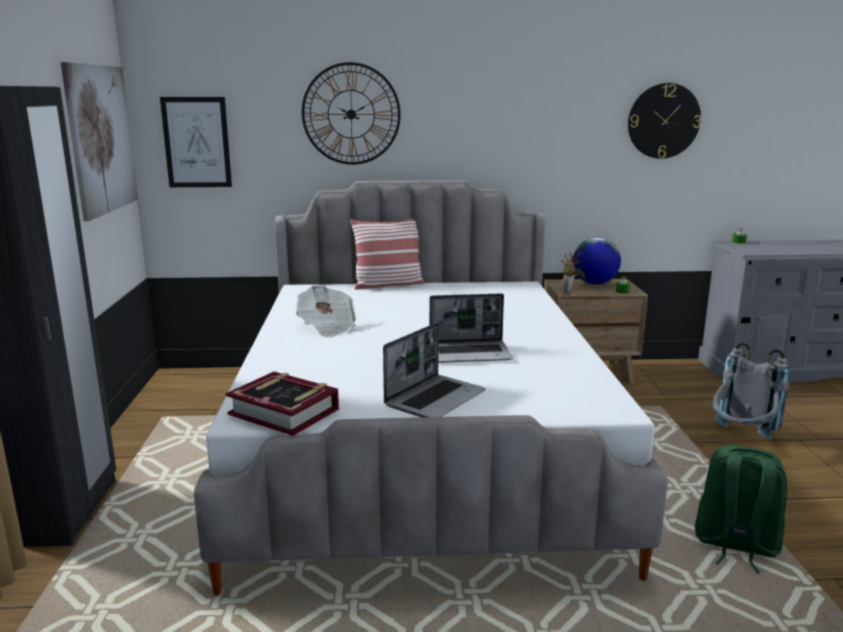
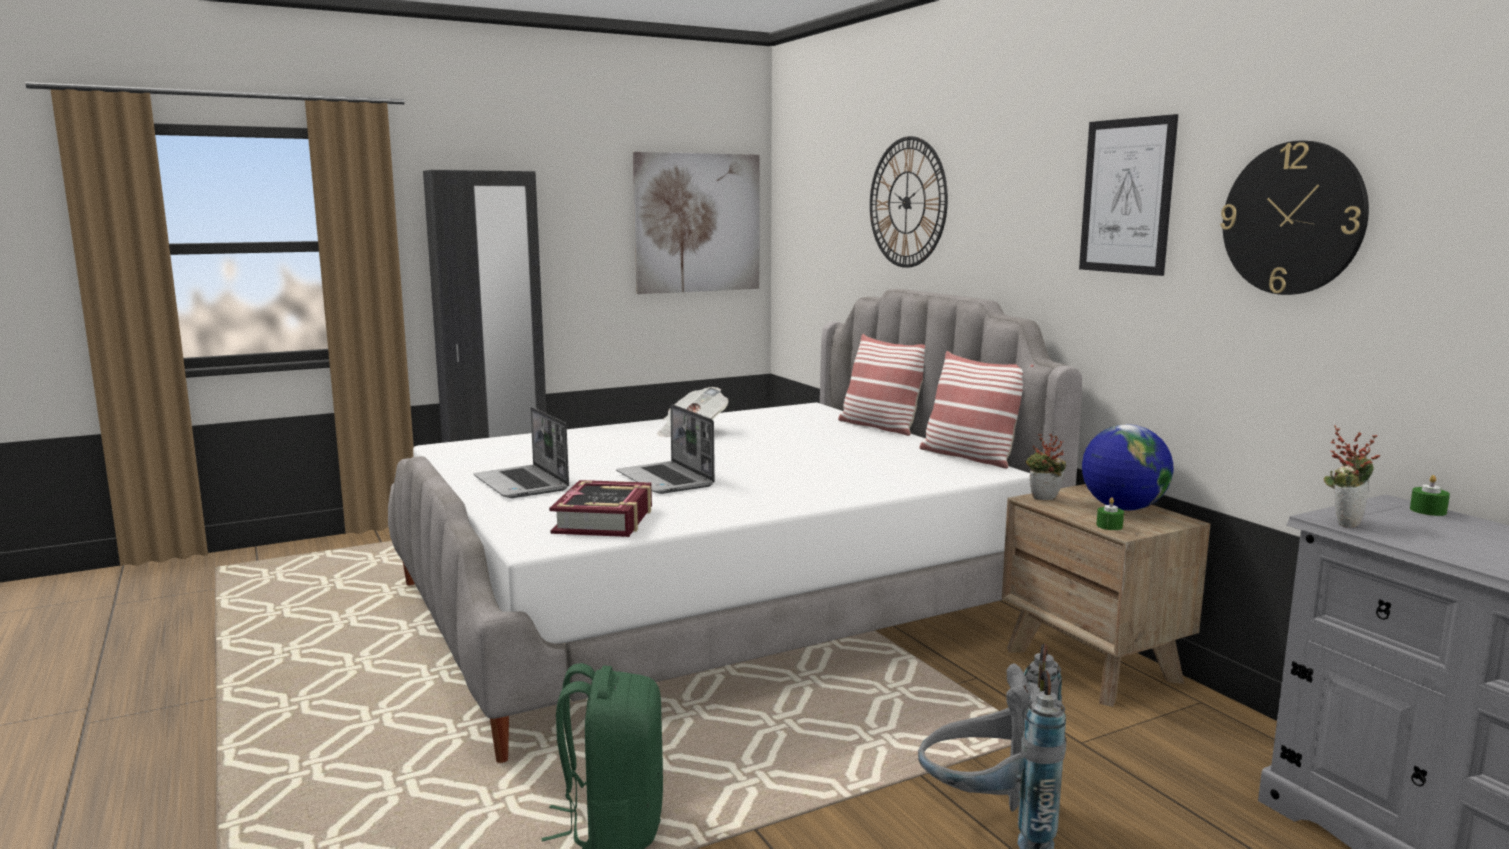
camera: 65 degrees right, 5 degrees down
(197, 142) = (803, 233): picture -> picture (1126, 196)
(284, 412) = (459, 451): book -> book (604, 520)
(435, 398) = (523, 484): laptop -> laptop turned 45 degrees clockwise
(489, 283) = (969, 457): none -> pillow
(754, 252) = (1344, 522): none -> potted plant

